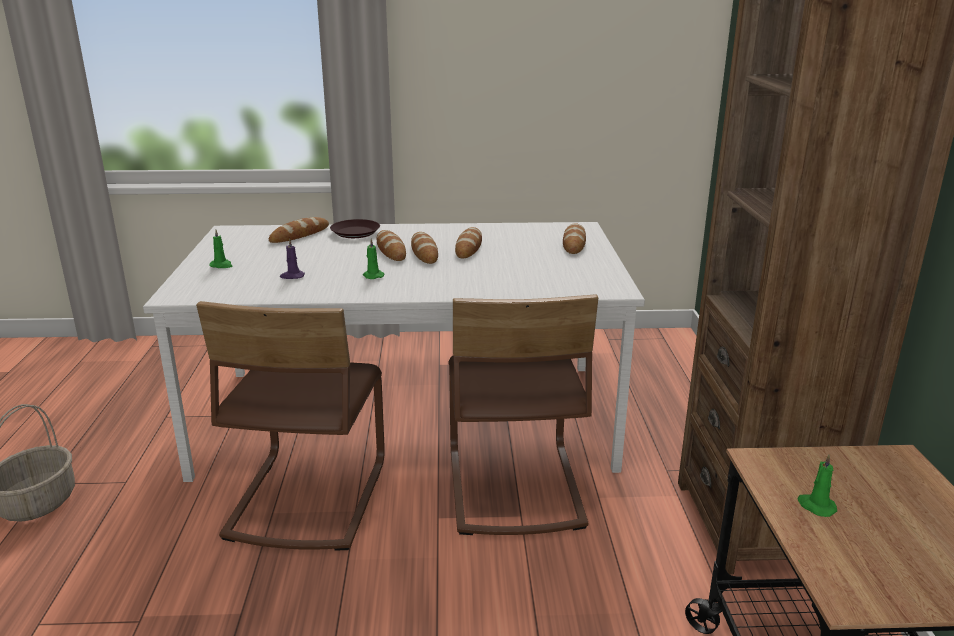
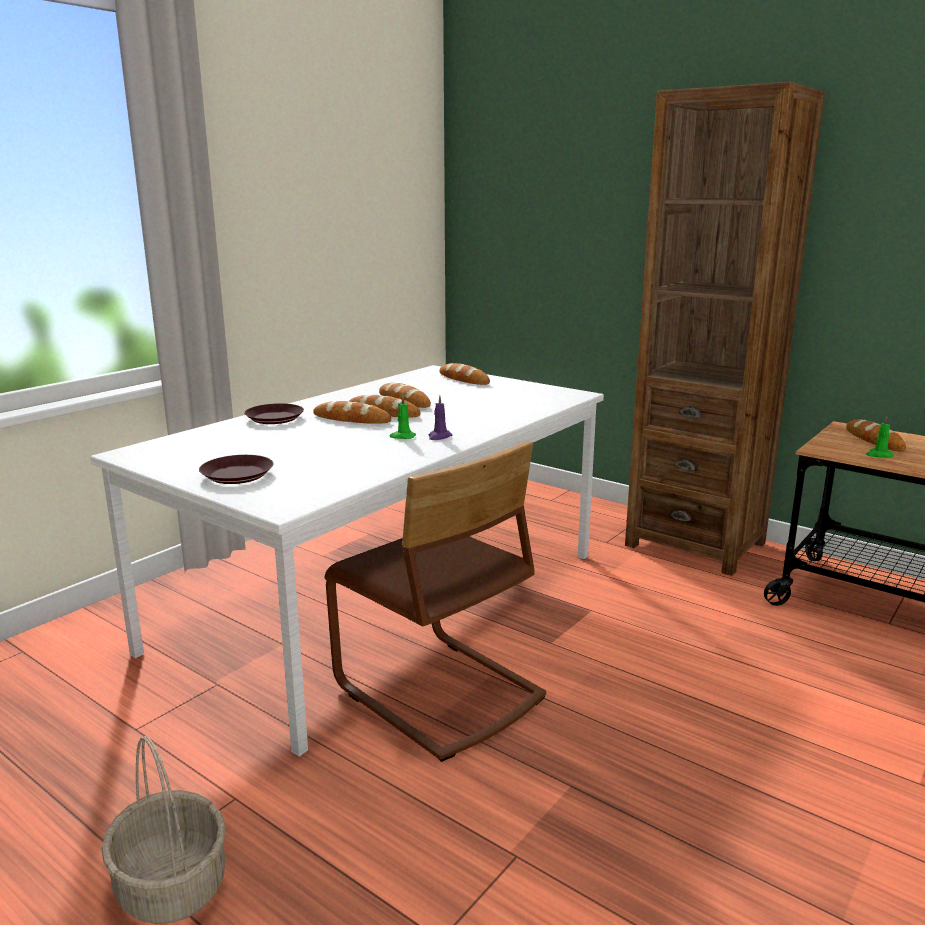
camera: 50 degrees left, 5 degrees down
(221, 265) = (238, 475): green candle -> brown plate
(292, 276) = (338, 458): purple candle -> purple candle (439, 437)
(299, 234) = (224, 434): bread -> bread (874, 440)
(512, 486) = (551, 598): brown chair -> none

